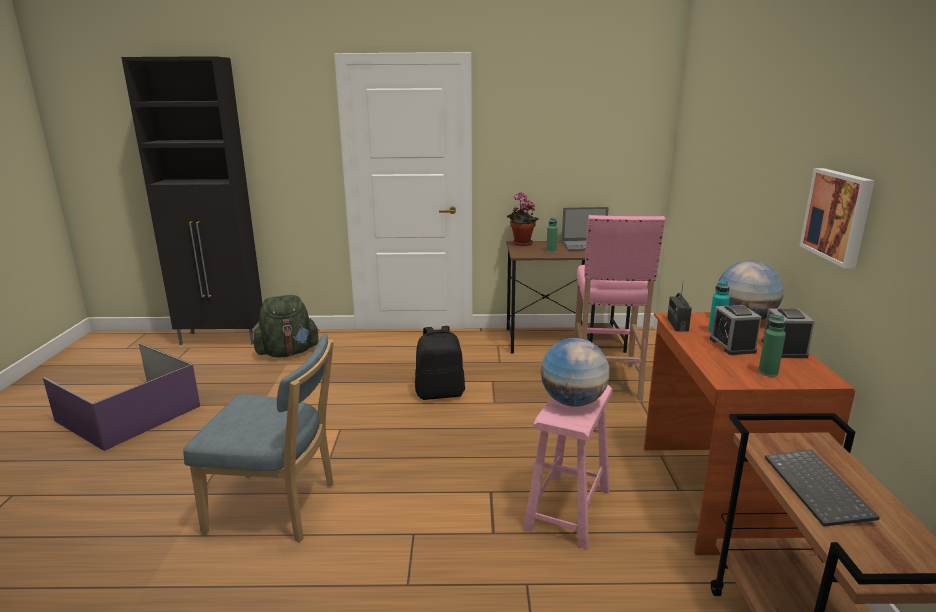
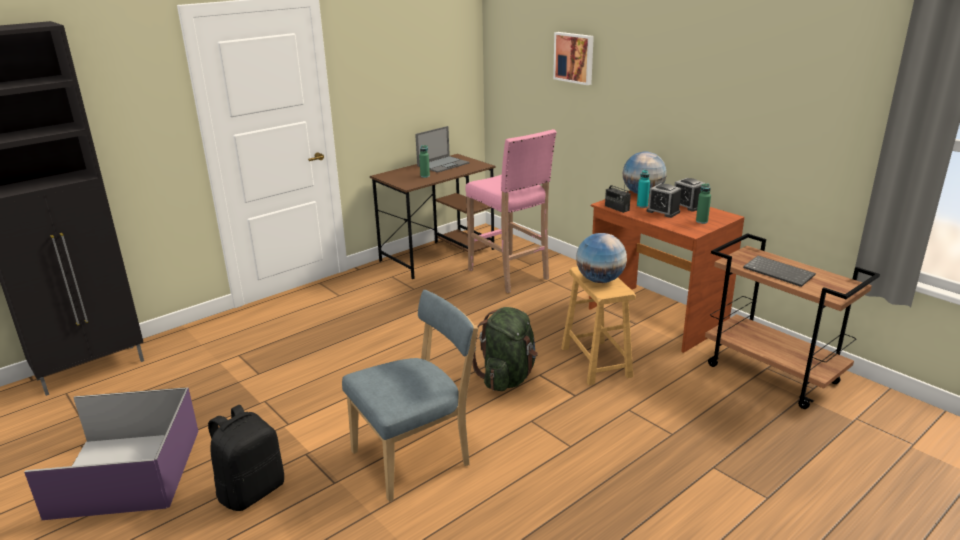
camera: 40 degrees left, 5 degrees up
(288, 353) = (202, 353): green backpack -> green backpack (507, 378)
(440, 393) = (405, 329): black backpack -> black backpack (251, 491)
(521, 244) = (388, 175): potted plant -> none
(567, 509) = (595, 362): pink stool -> brown stool
(838, 216) = (705, 114): picture -> picture (574, 57)

